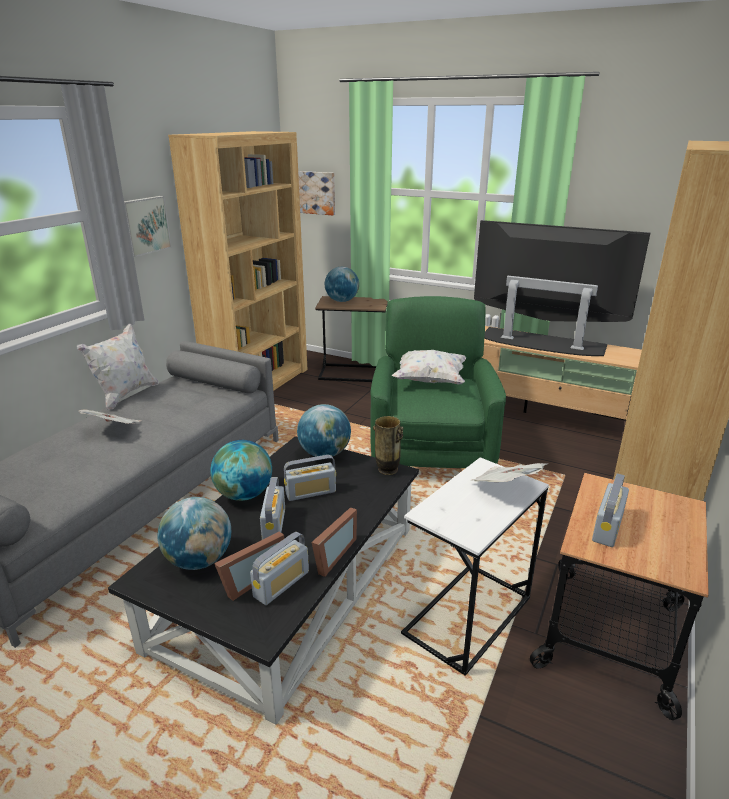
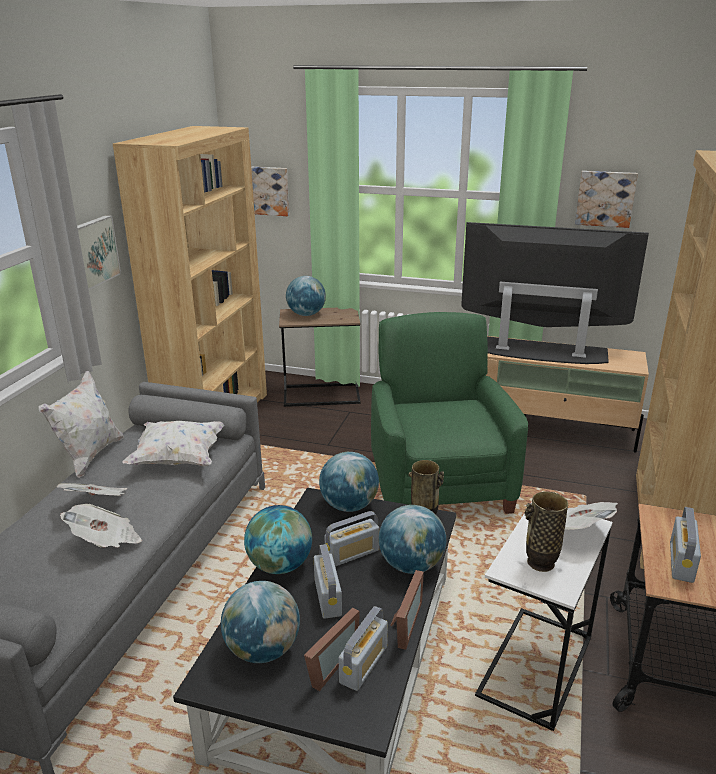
camera: 10 degrees left, 0 degrees up
(105, 458) = (106, 541): none -> newspaper
(359, 507) = (411, 565): none -> globe
(429, 381) = (435, 407): white pillow -> white pillow (178, 459)
(462, 511) = (540, 563): none -> vase
(614, 201) = (605, 198): none -> picture

